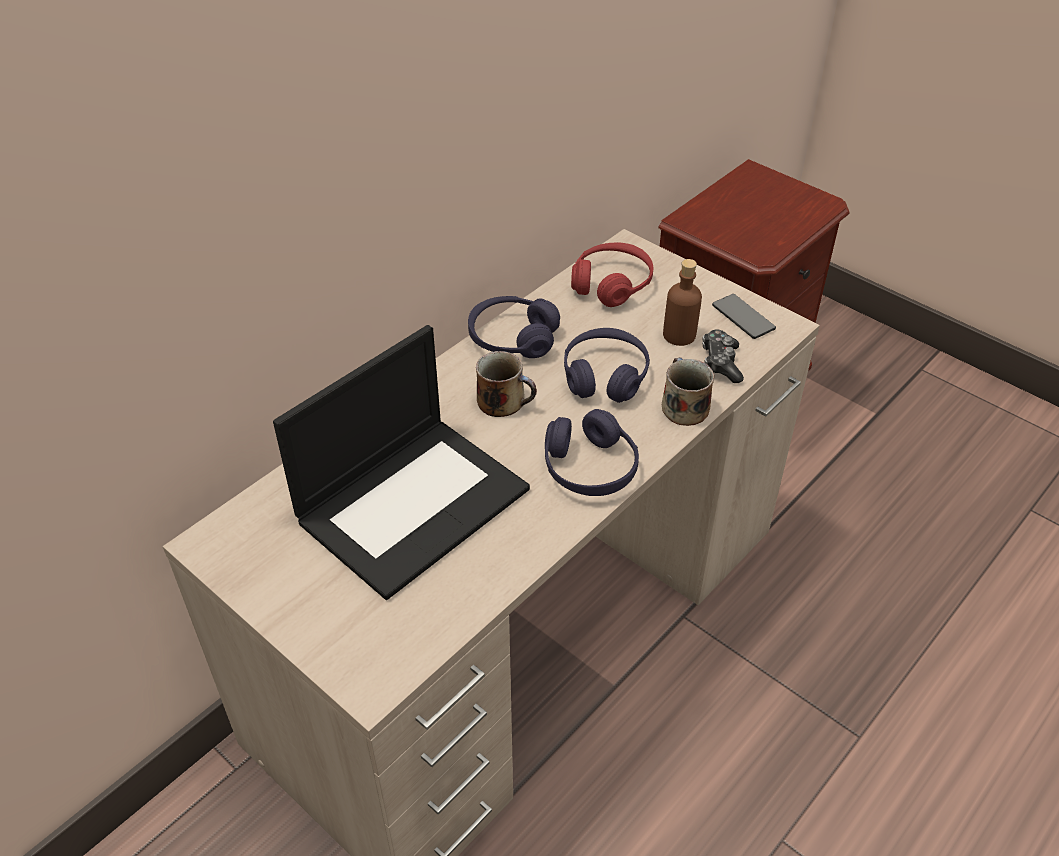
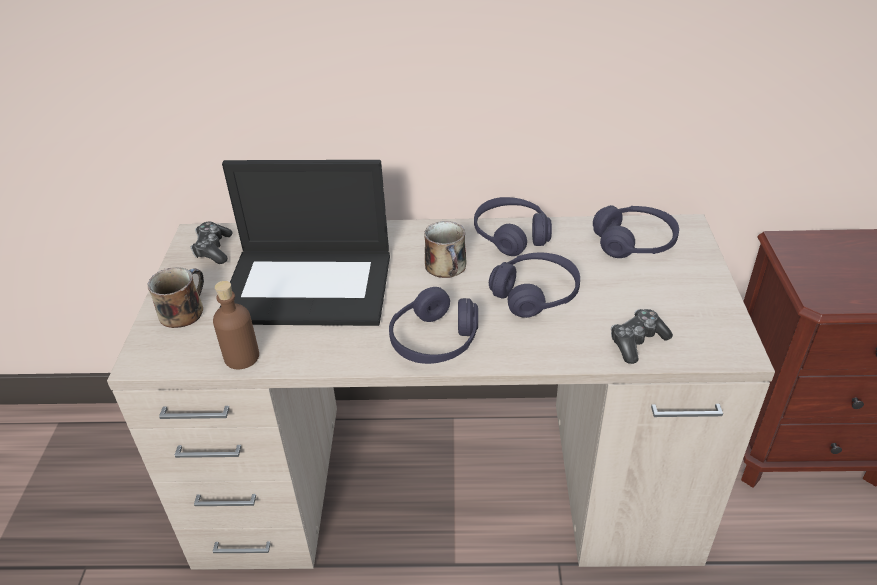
camera: 50 degrees right, 5 degrees down
(254, 541) = (213, 249): none -> game controller
(611, 284) = (634, 243): red headphones -> purple headphones
(679, 335) = (634, 304): brown bottle -> brown bottle (242, 357)
(683, 406) = (560, 349): mug -> mug (183, 311)
(743, 317) = (708, 324): phone -> none

